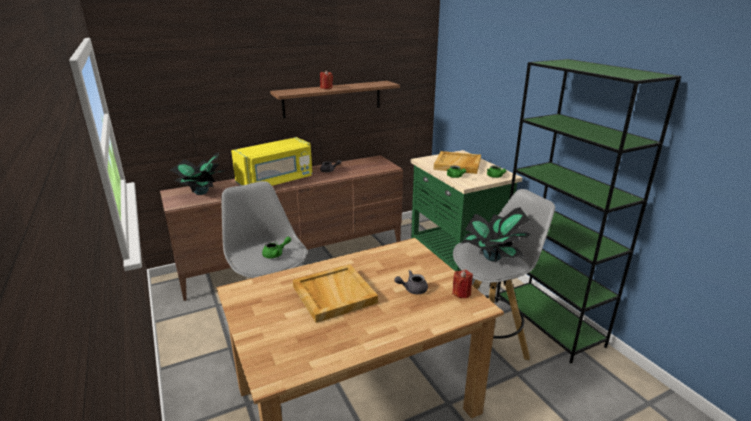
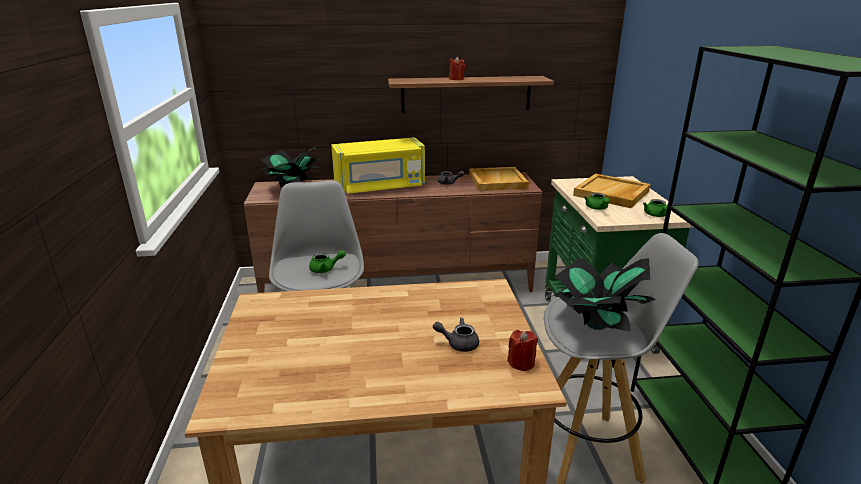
camera: 20 degrees right, 0 degrees up
(333, 294) = (357, 329): beige tray -> beige tray (496, 181)

